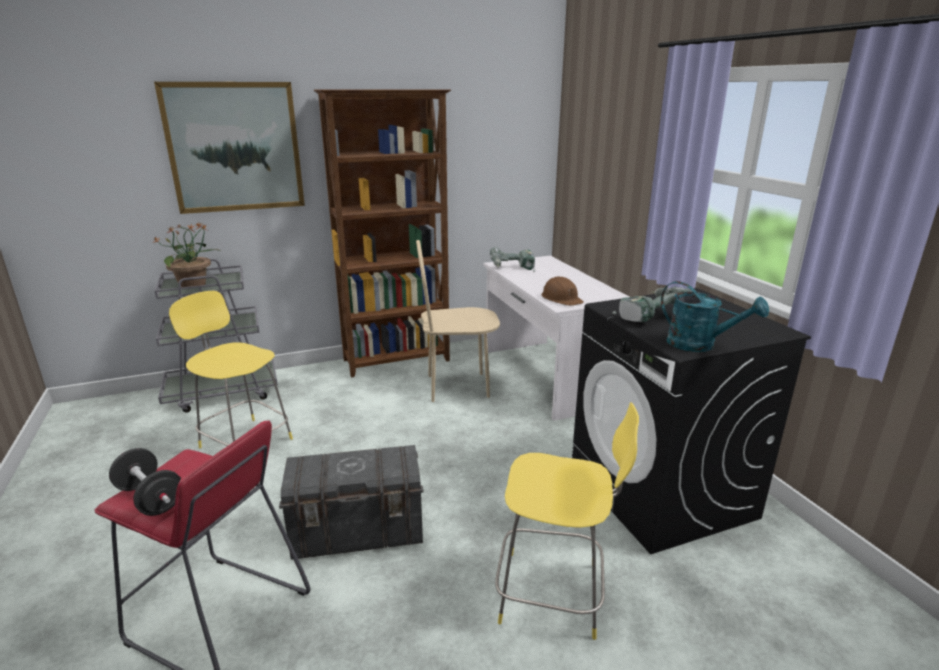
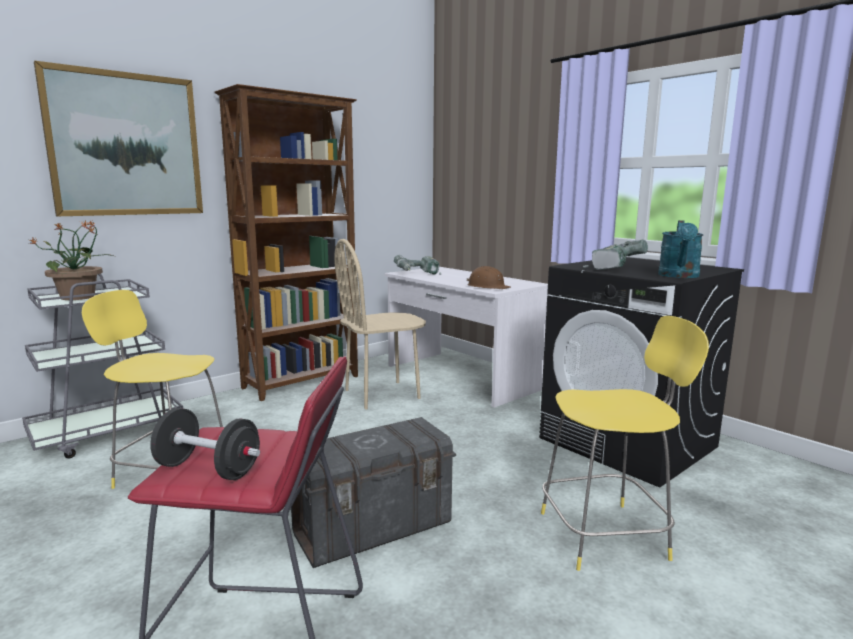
camera: 20 degrees left, 10 degrees down
(699, 345) = (679, 276): turquoise watering can -> turquoise watering can turned 90 degrees clockwise

